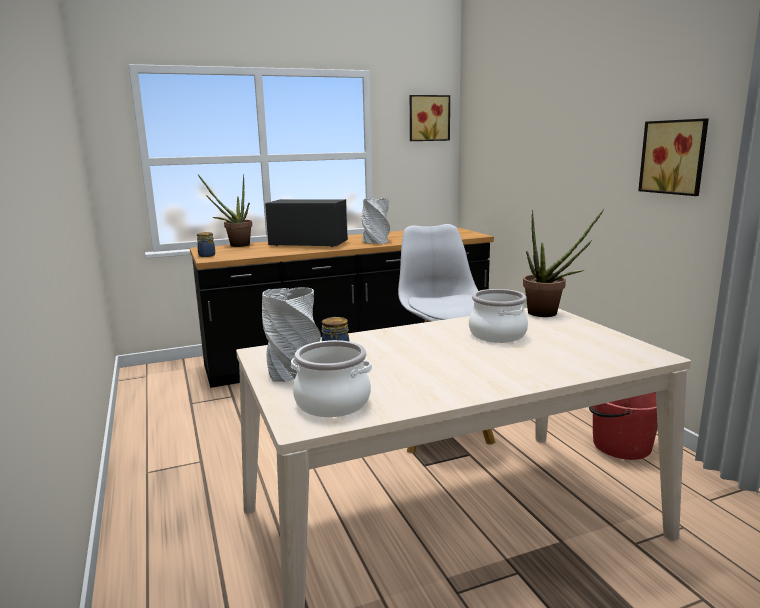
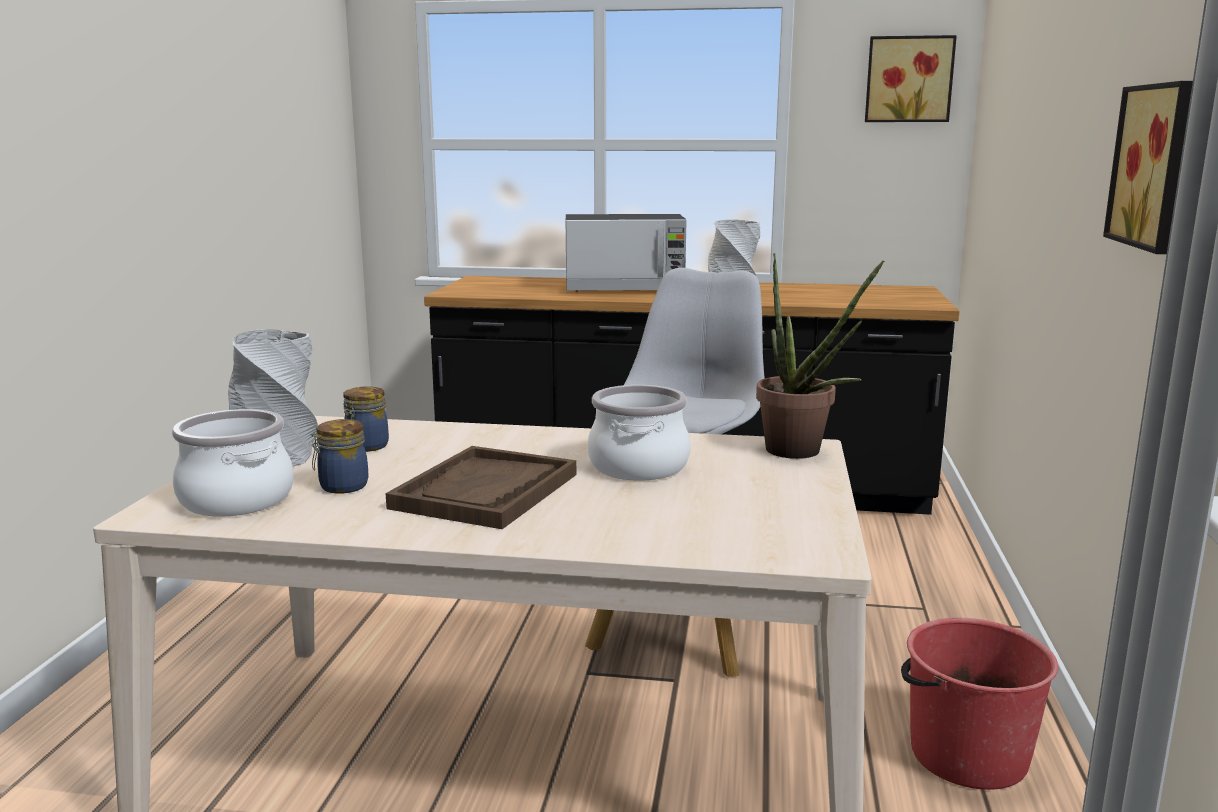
camera: 30 degrees right, 0 degrees up
(206, 256) = (456, 288): jar -> jar (341, 487)
(235, 245) = (525, 279): potted plant -> none
(308, 244) = (625, 288): microwave -> microwave turned 135 degrees clockwise
(456, 363) = (486, 491): none -> brown tray

